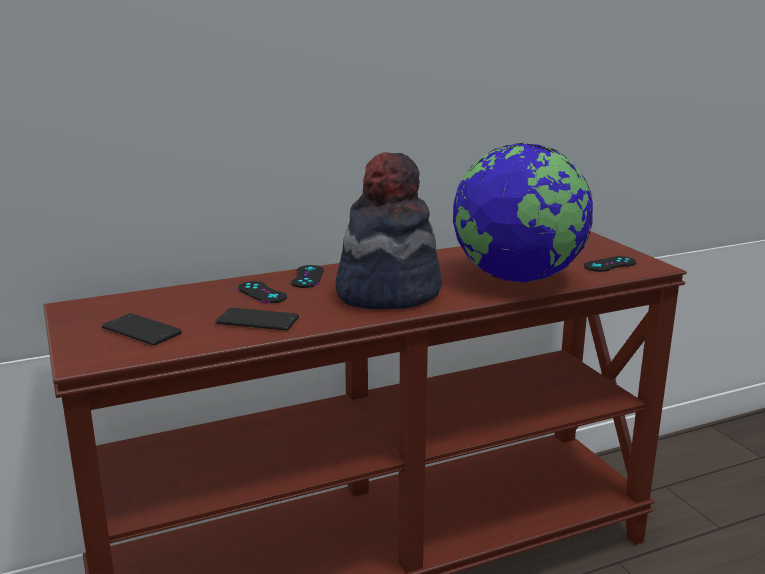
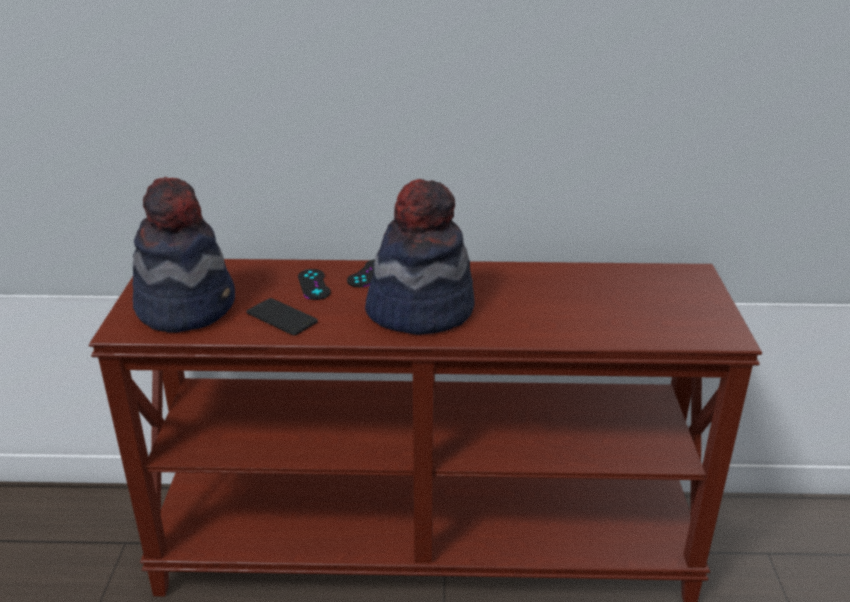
camera: 25 degrees right, 10 degrees up
(141, 330) = (187, 306): phone -> hat
(518, 278) = (562, 321): globe -> none
(610, 264) = (681, 323): black game controller -> none

